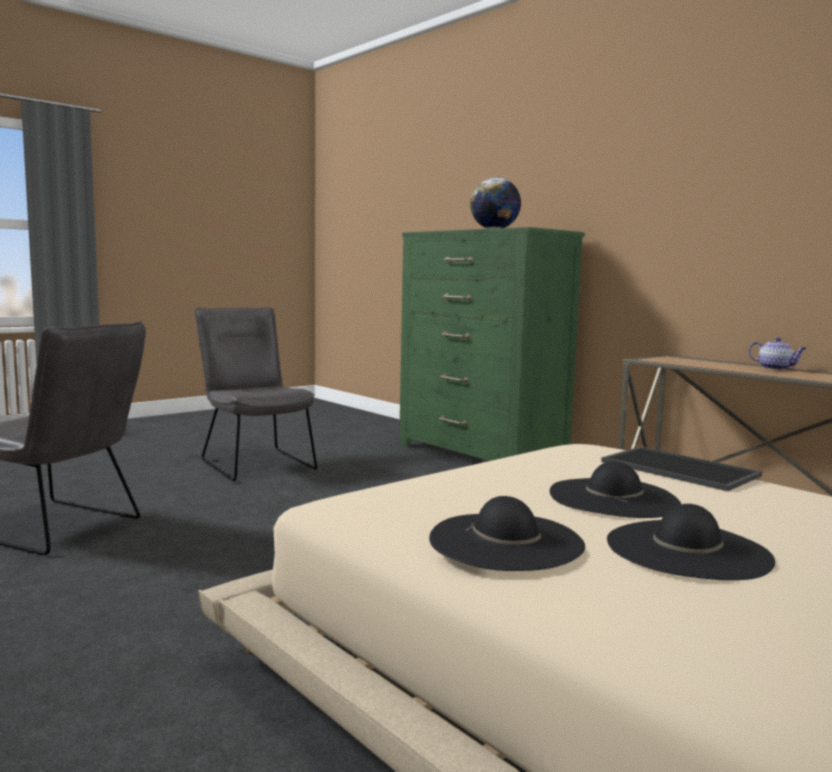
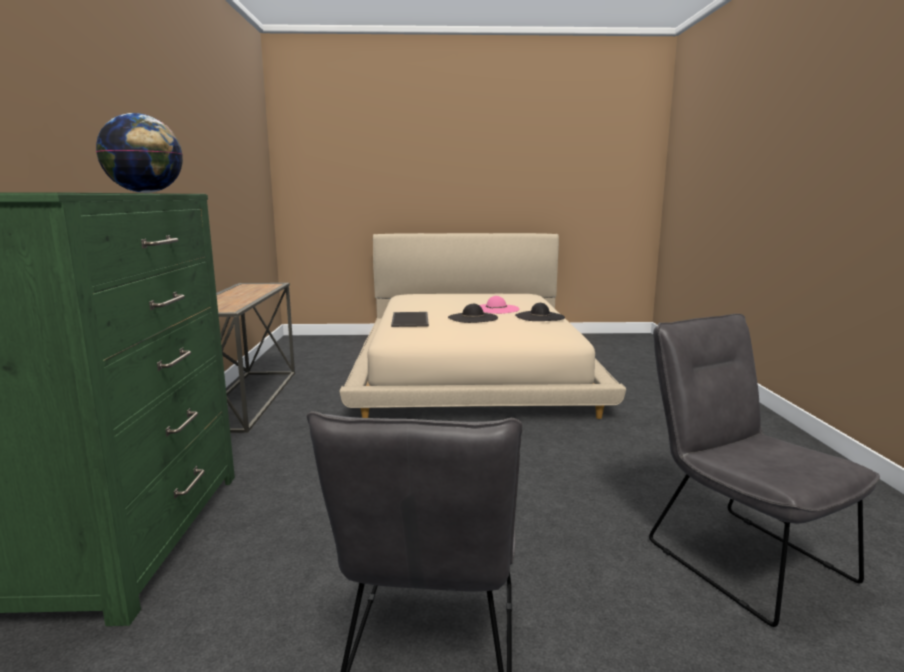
camera: 140 degrees left, 5 degrees up
(687, 550) = (496, 309): black hat -> pink hat
(776, 368) = (225, 294): teapot -> none

